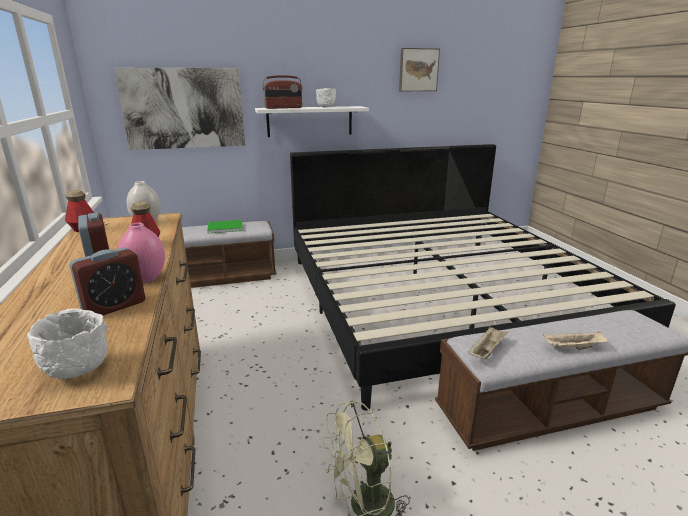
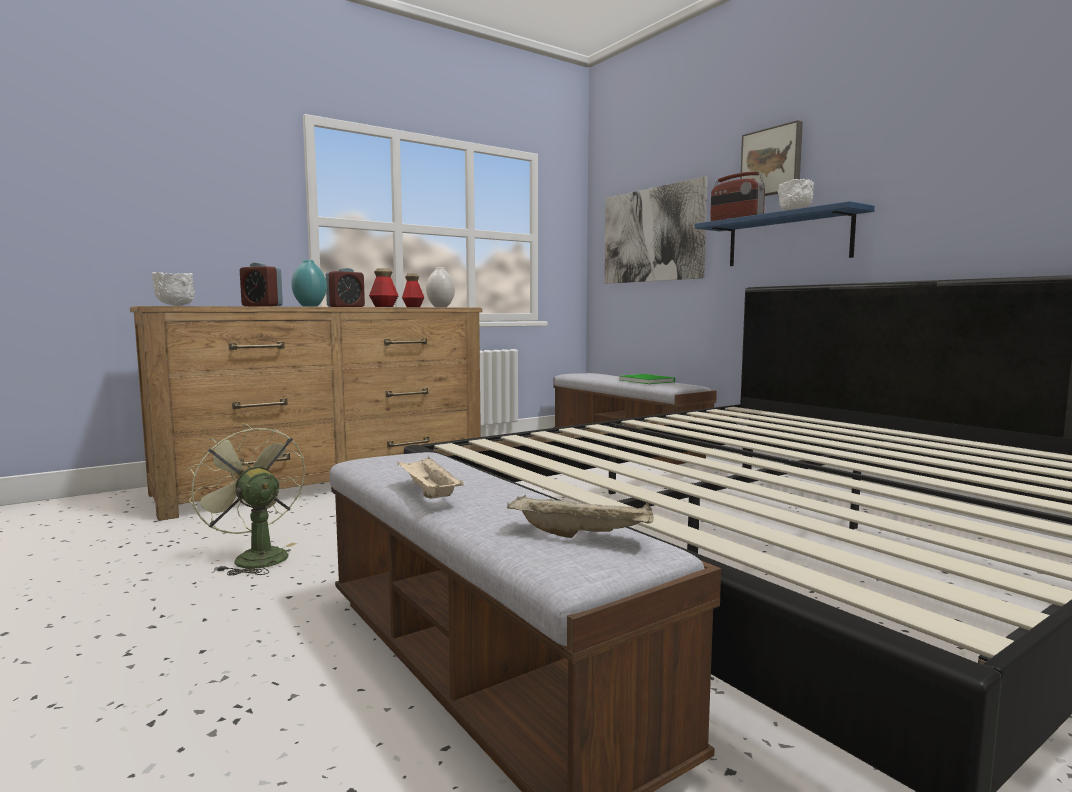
camera: 70 degrees right, 15 degrees down
(146, 279) = (309, 306): pink vase -> turquoise vase
(310, 121) = (788, 239): white shelf -> blue shelf
(418, 70) = (1008, 114): picture -> picture (772, 162)
(486, 351) = (394, 458): beige tray -> beige tray (583, 535)

